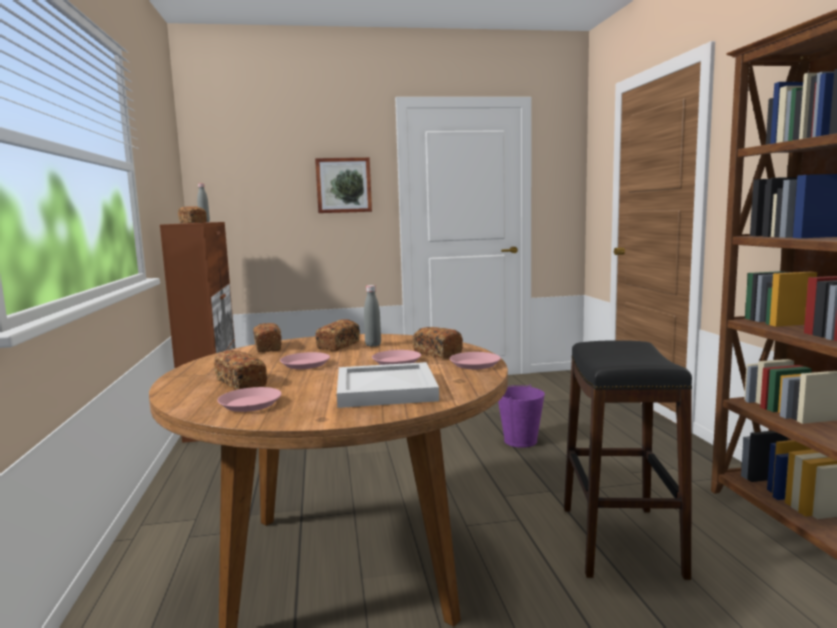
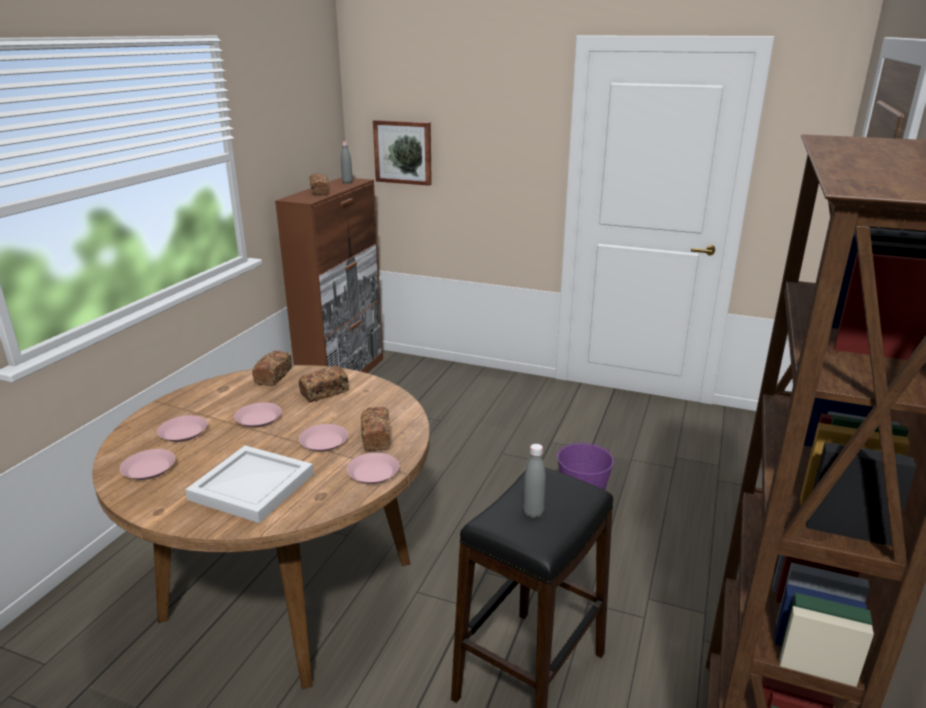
camera: 30 degrees right, 15 degrees up
(241, 383) = (183, 432): bread -> pink plate
(343, 185) = (504, 146): picture -> picture (403, 152)
(373, 345) = (350, 402): grey bottle -> grey bottle (533, 513)

